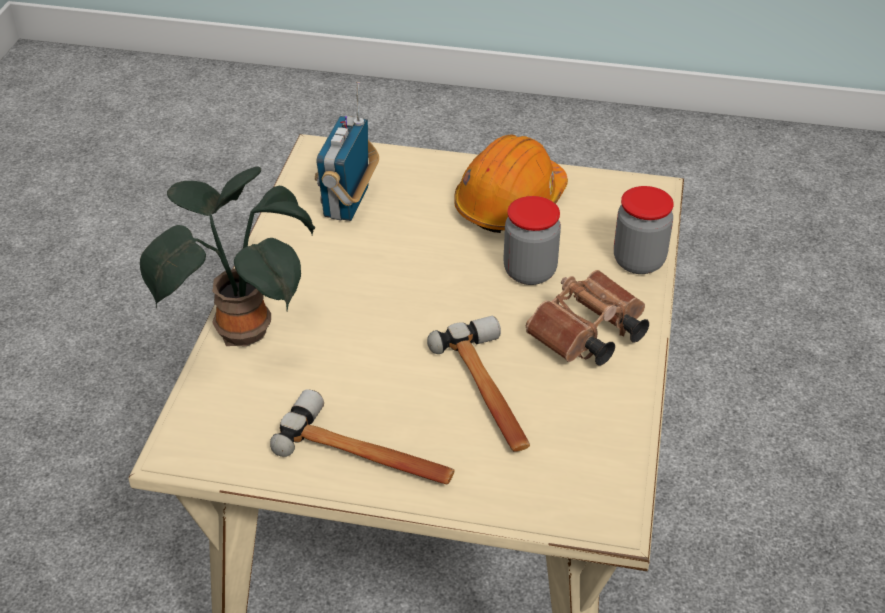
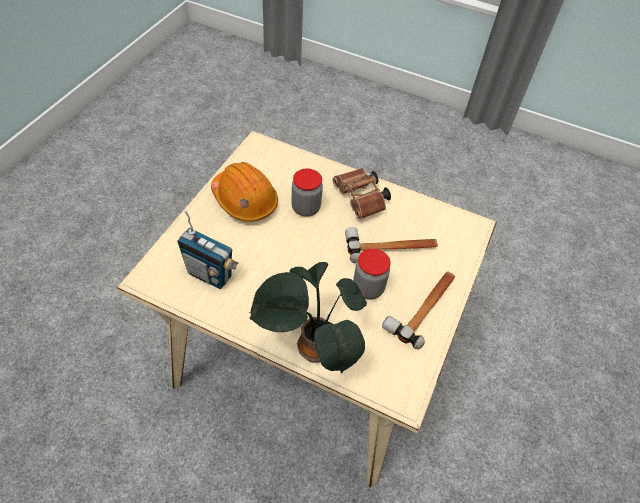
camera: 80 degrees left, 10 degrees up
(639, 261) = (312, 165): jar -> jar (368, 288)

